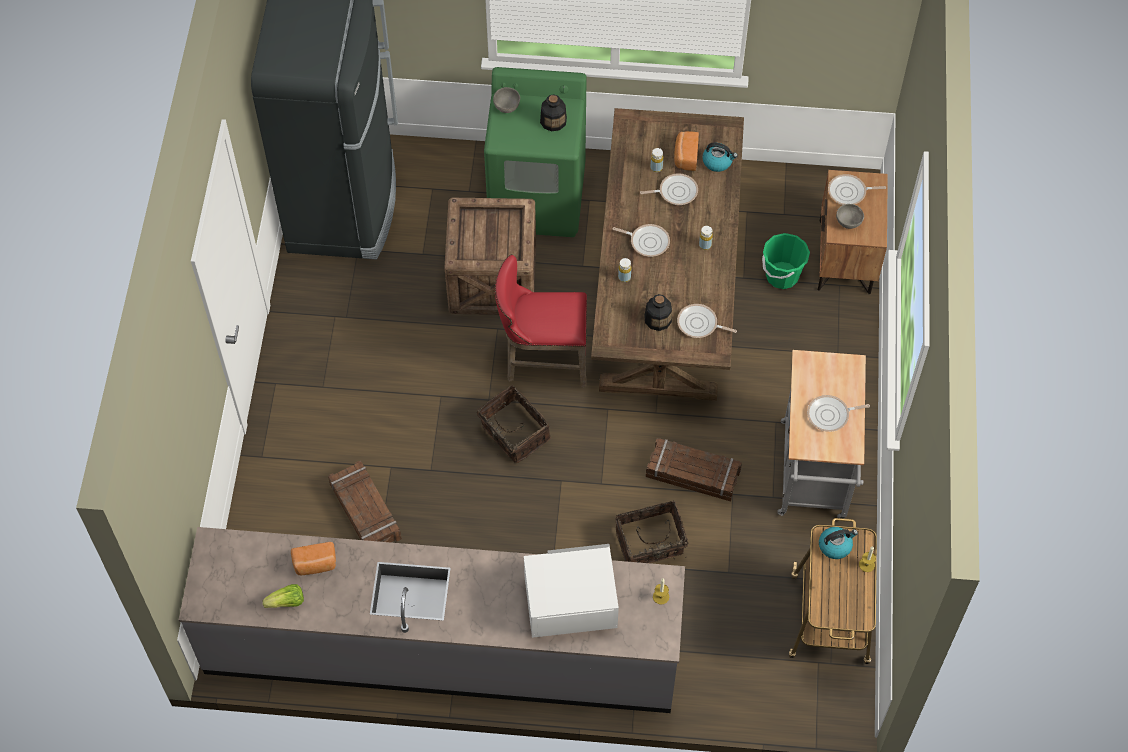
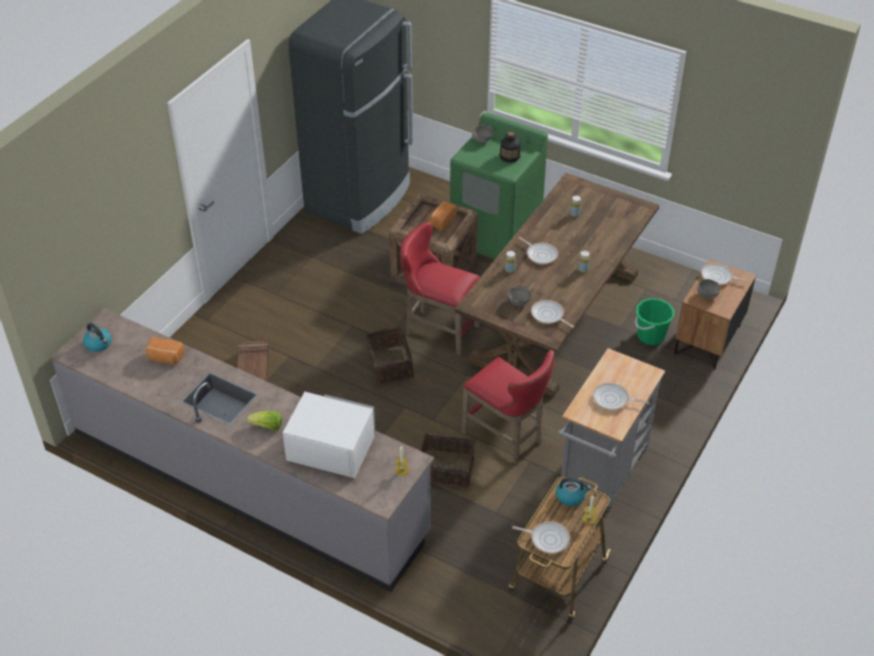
camera: 25 degrees right, 15 degrees down
(287, 602) = (129, 373): lettuce -> lettuce (267, 426)
(658, 319) = (519, 302): bottle -> grey bowl
(675, 192) = (580, 232): frying pan -> frying pan (547, 539)
(685, 156) = (600, 214): bread -> bread (442, 221)
(692, 475) = (506, 438): crate -> red stool
(717, 162) = (623, 224): kettle -> kettle (99, 344)

